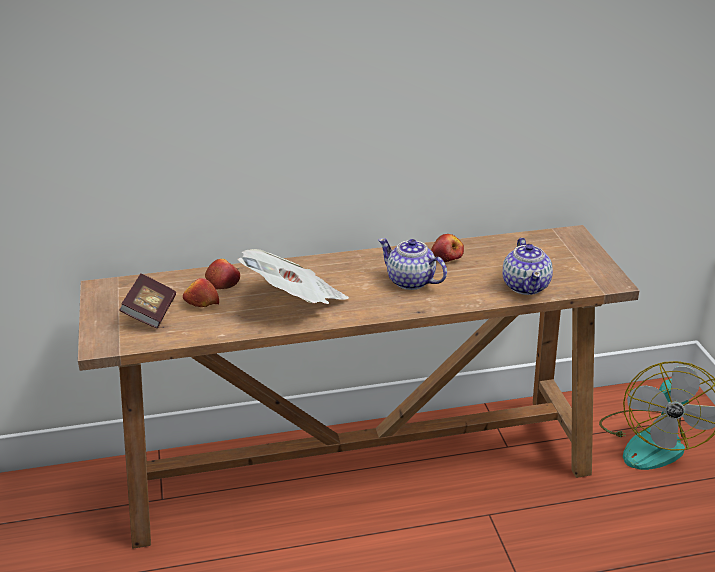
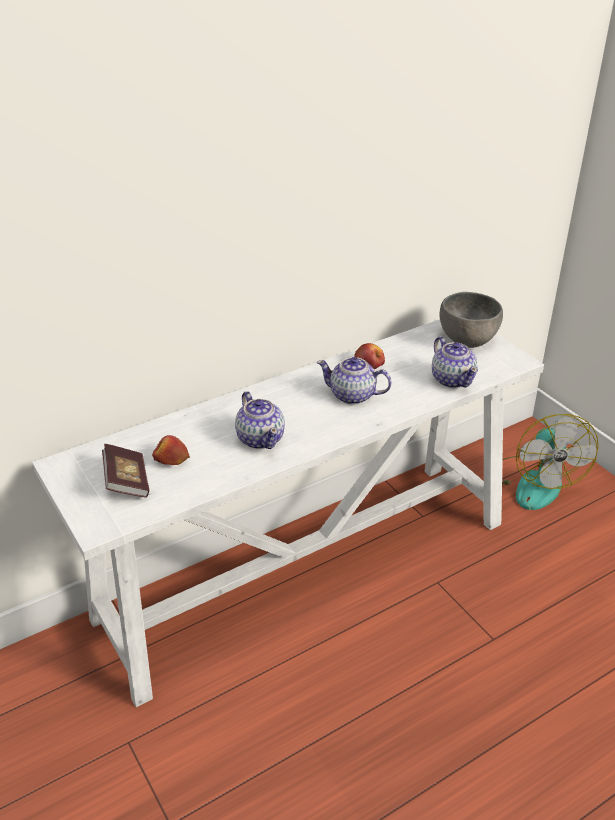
camera: 20 degrees left, 5 degrees up
(223, 281) = (179, 432): apple -> none
(295, 301) = (260, 438): newspaper -> teapot
(361, 468) = (309, 568): brown console table -> white console table
(568, 253) = (468, 340): none -> grey bowl

